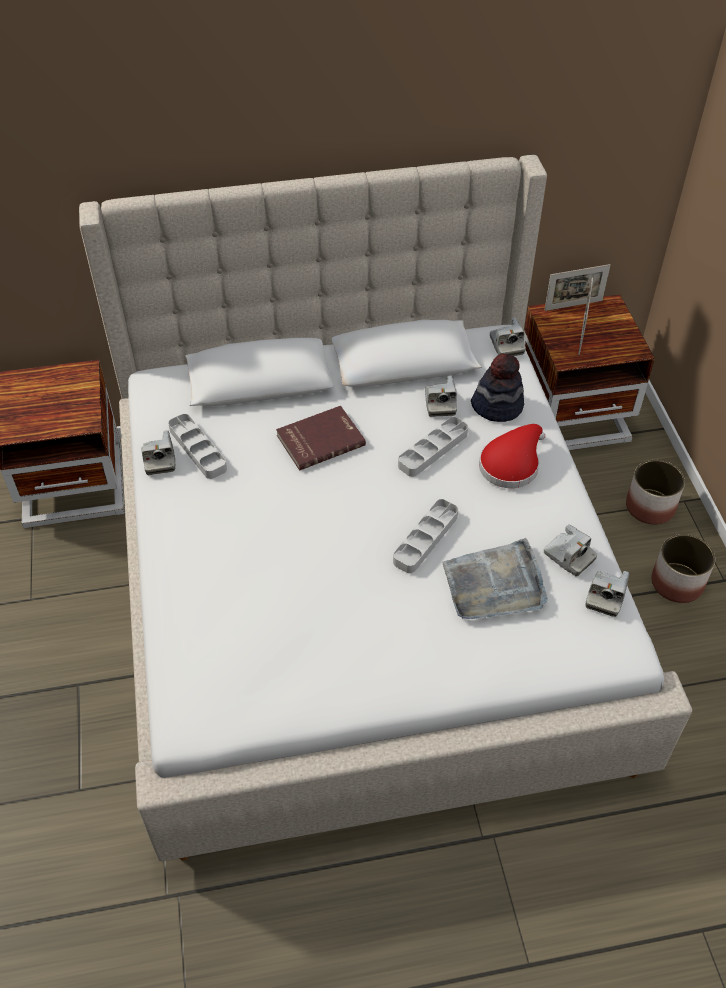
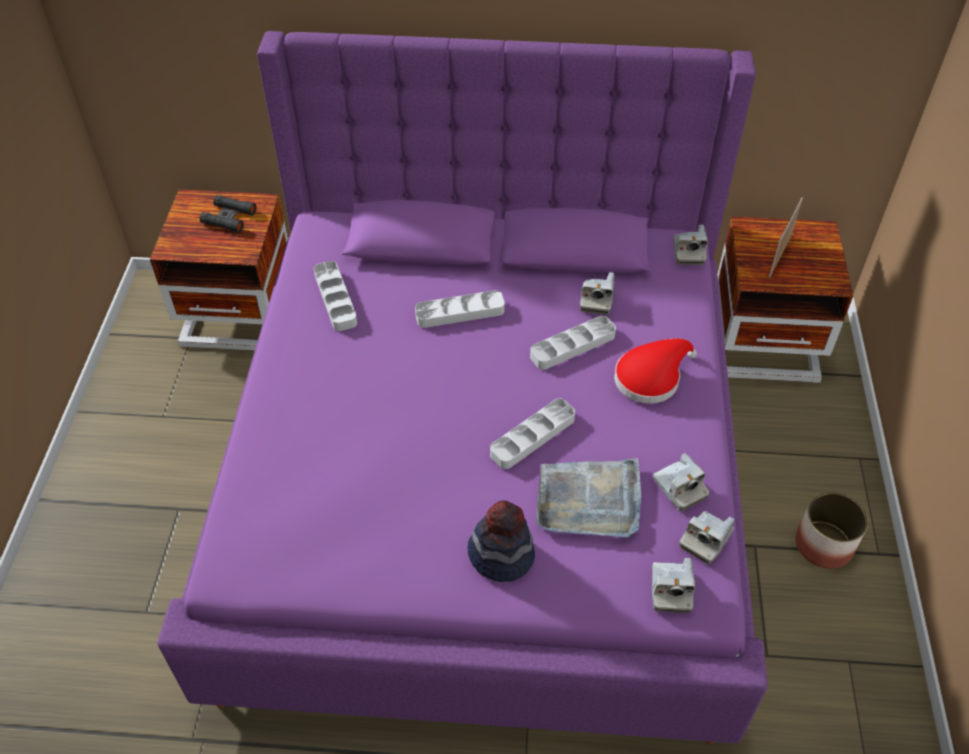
camera: 15 degrees right, 0 degrees up
(57, 391) = (229, 218): none -> black binoculars
(159, 459) = (295, 302): camera -> camera (670, 590)
(320, 439) = (460, 313): red book -> grey tray
(364, 591) = (486, 479): beige bed -> purple bed
(497, 406) = (656, 313): hat -> hat (501, 555)
(573, 305) = (781, 224): picture frame -> none
(649, 507) = (818, 456): planter -> none

